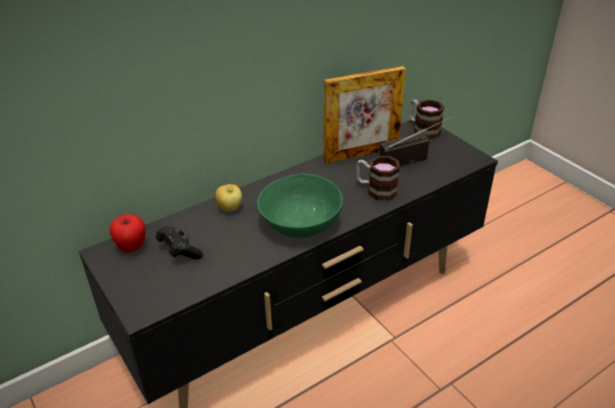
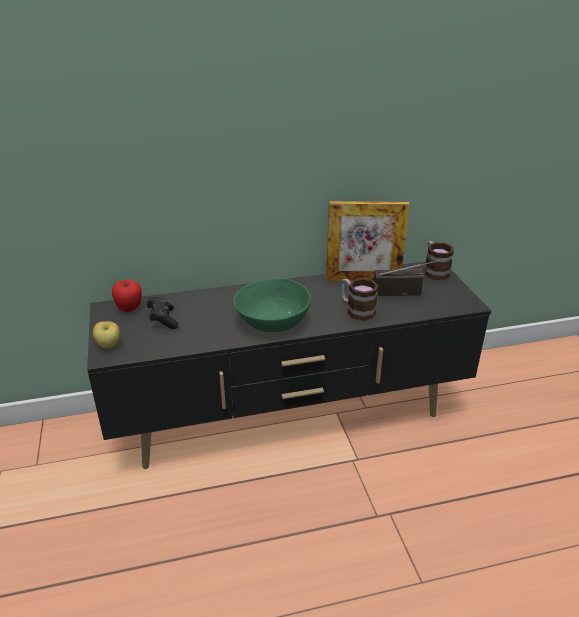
camera: 20 degrees right, 5 degrees down
(230, 208) = (223, 298): apple -> apple (109, 345)

